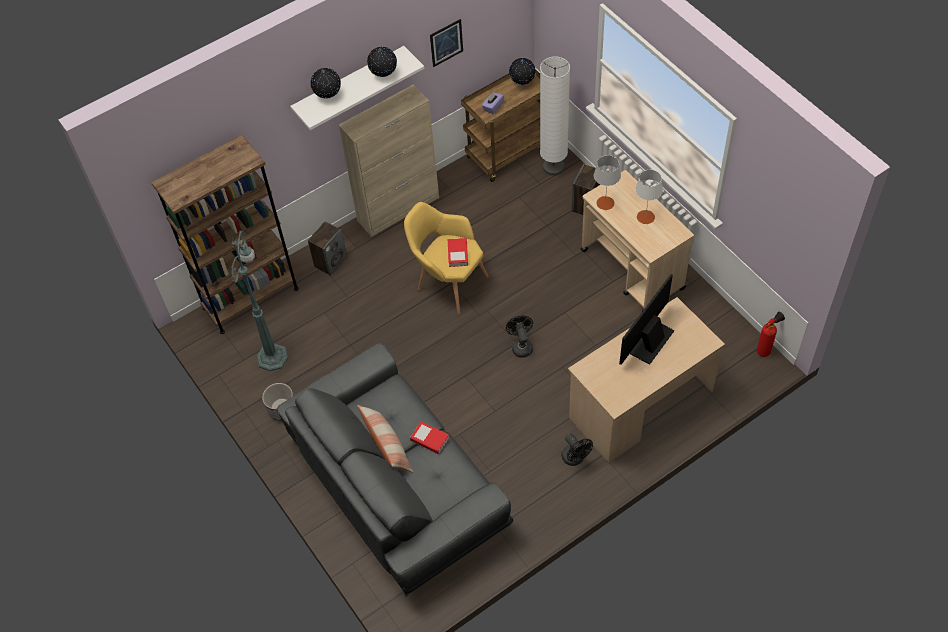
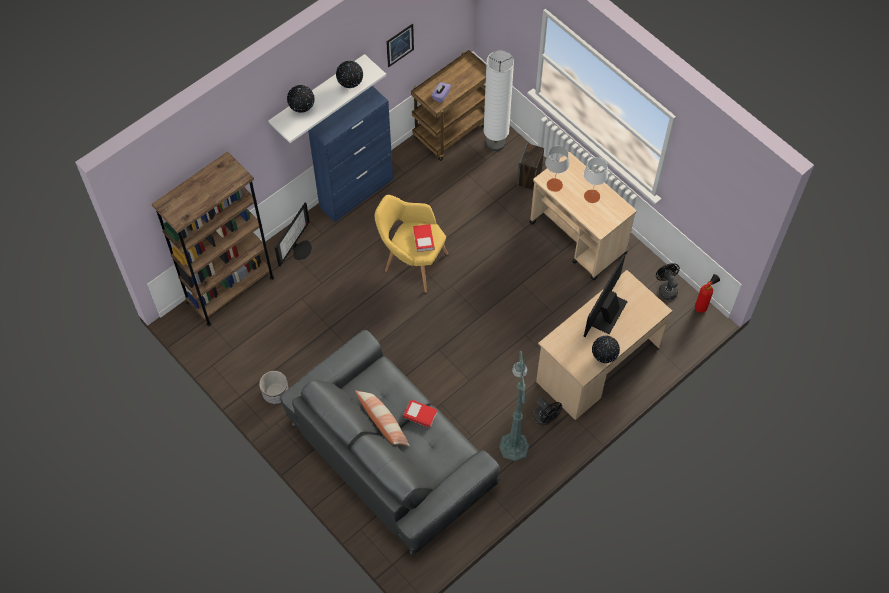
camera: 10 degrees left, 5 degrees up
(273, 356) = (259, 343): green floor lamp -> green floor lamp (514, 445)
(330, 261) = (300, 249): speaker -> monitor
(399, 209) = (356, 193): beige cabinet -> blue cabinet
(521, 345) = (485, 317): black fan -> black fan (666, 289)
(522, 83) = (465, 70): globe -> globe (603, 357)

